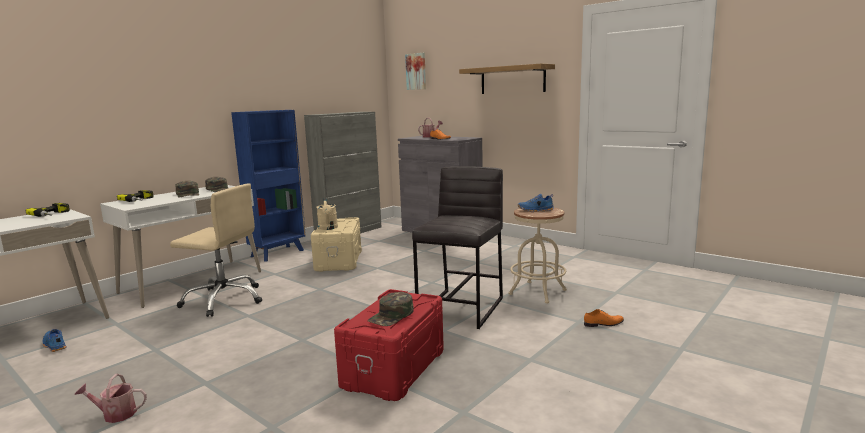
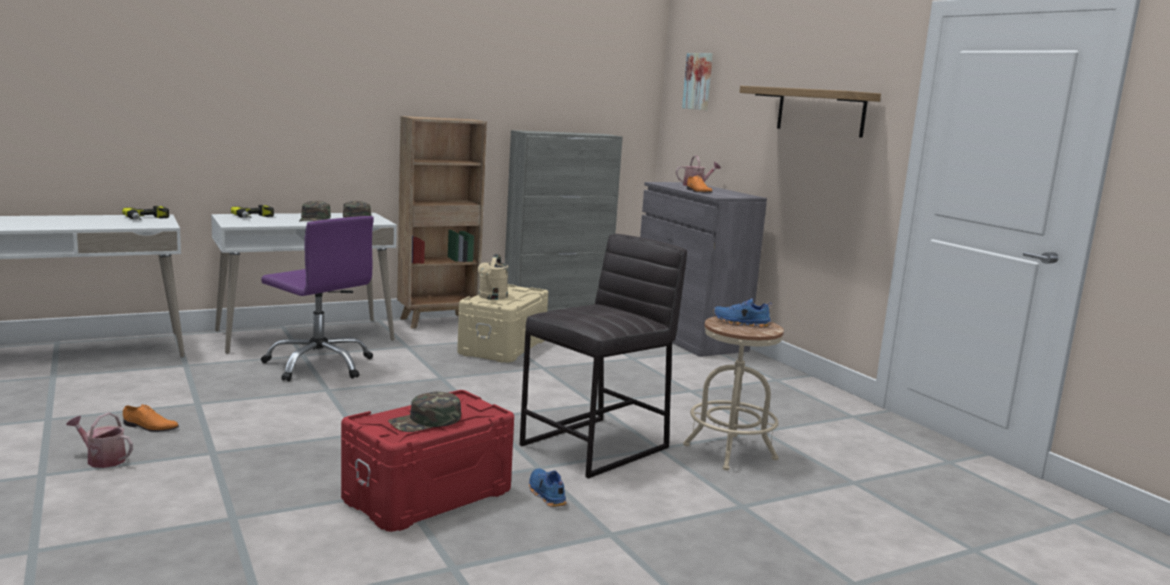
camera: 20 degrees right, 0 degrees up
(54, 345) = (109, 373): blue shoe -> blue shoe (546, 495)
(224, 300) = (319, 365): beige office chair -> purple office chair
(278, 253) = (438, 321): blue bookcase -> brown bookcase
(604, 323) = (777, 519): orange shoe -> orange shoe (150, 427)

